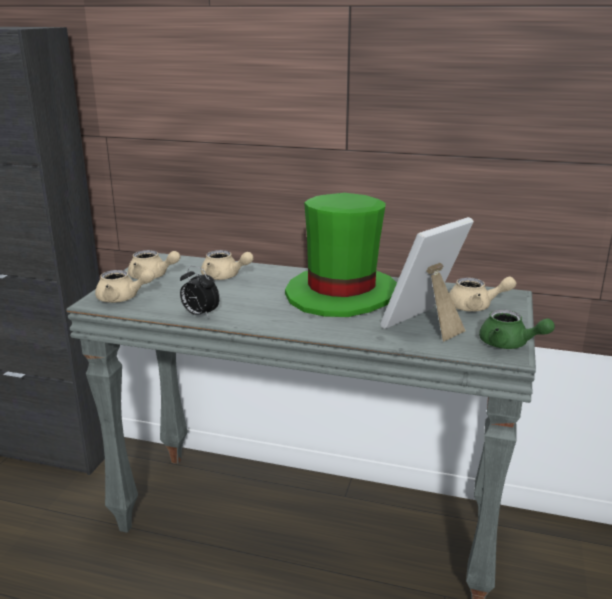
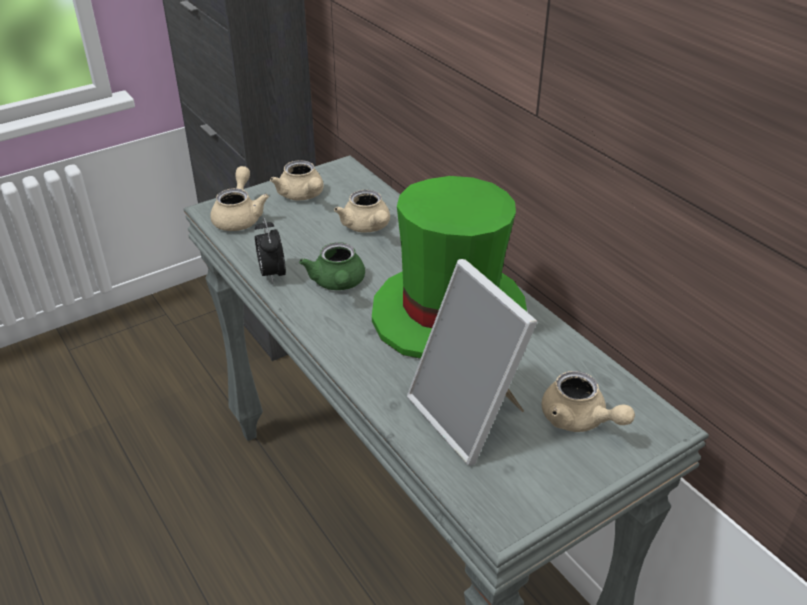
camera: 40 degrees right, 15 degrees up
(123, 298) = (239, 216): beige teapot -> beige teapot turned 135 degrees counterclockwise
(426, 326) = (470, 416): picture frame -> picture frame turned 120 degrees counterclockwise
(509, 344) = (524, 506): green teapot -> green teapot (338, 284)

